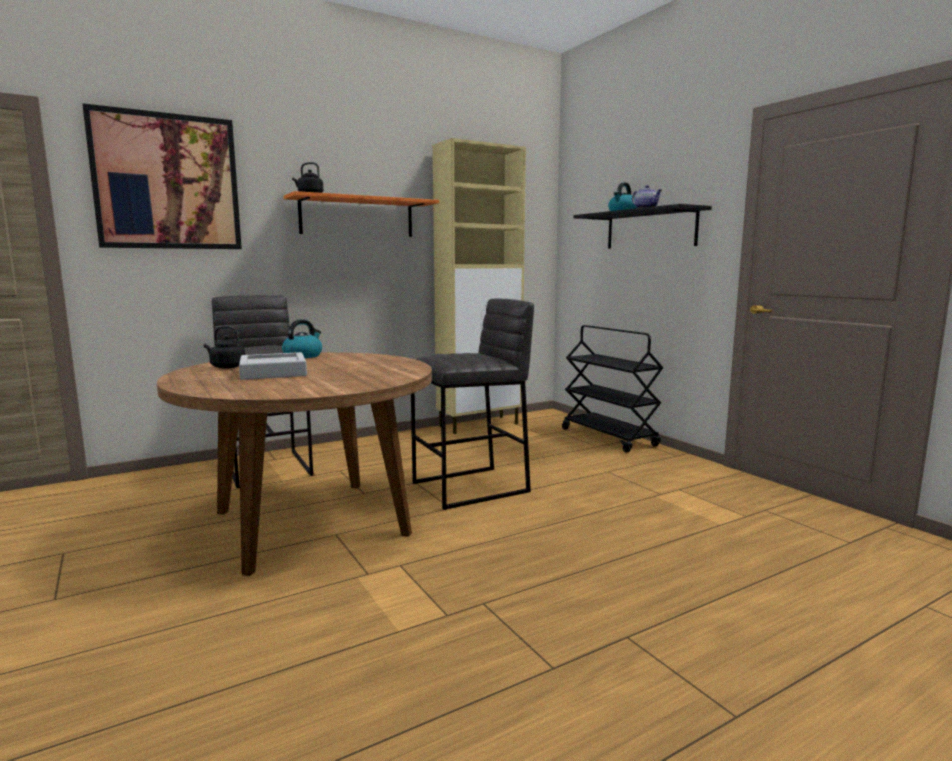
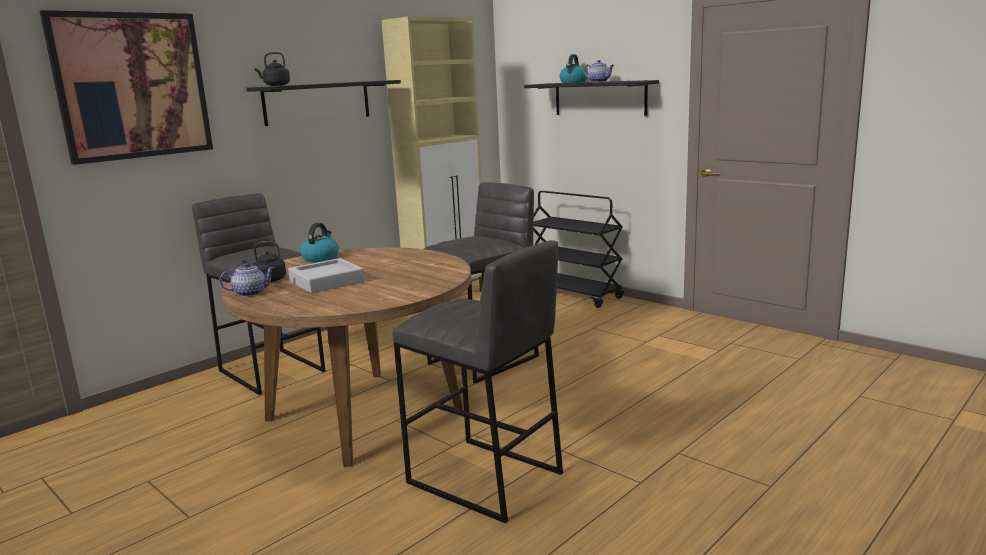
camera: 15 degrees left, 5 degrees up
(191, 374) = (251, 293): none -> teapot
(357, 217) = (317, 102): orange shelf -> black shelf
(371, 621) = (485, 479): none -> grey stool

